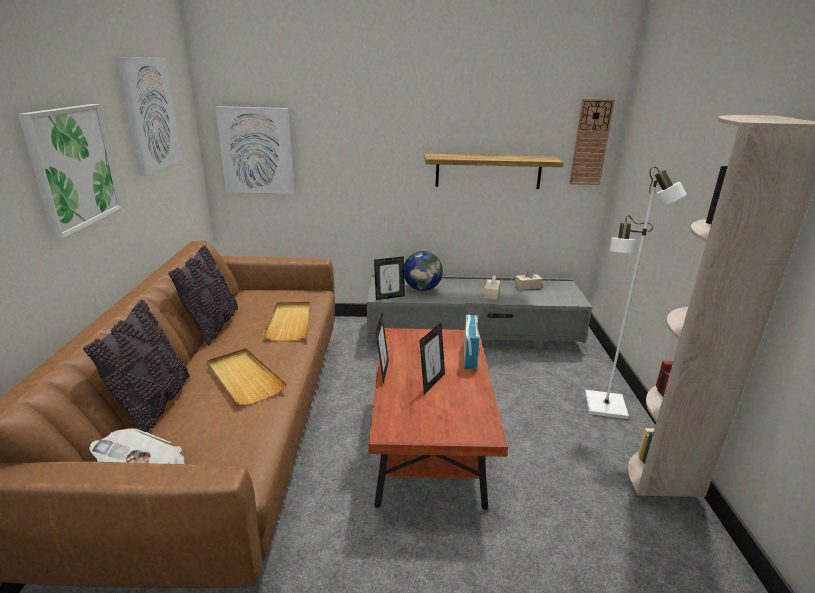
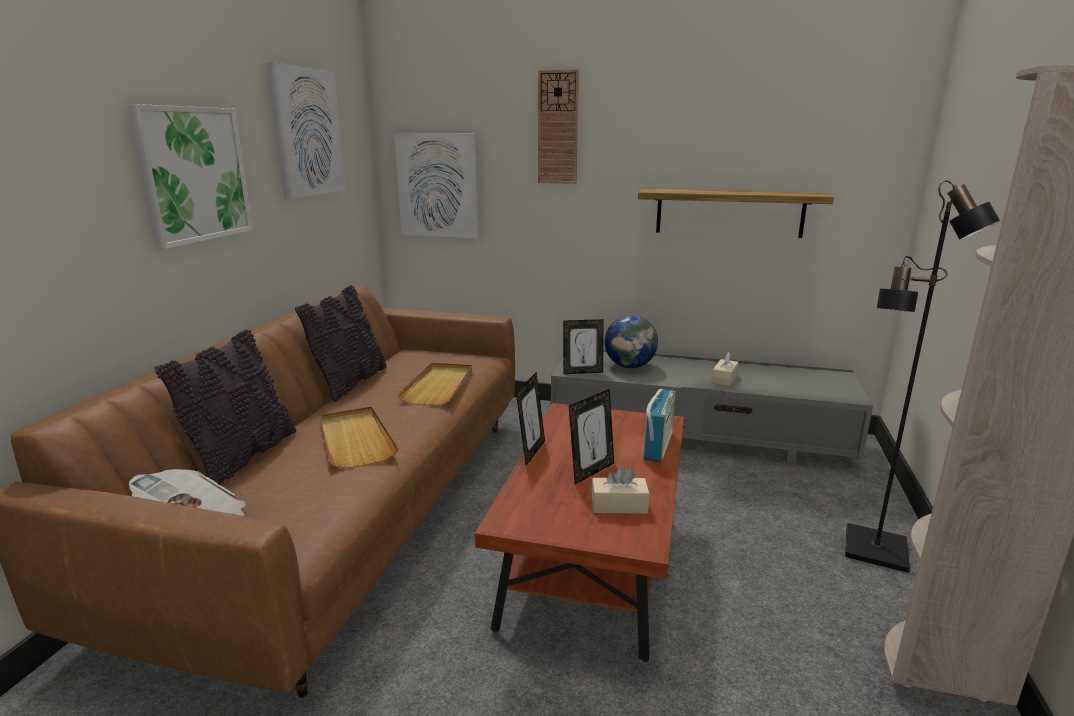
camera: 15 degrees right, 5 degrees down
(527, 286) = (781, 374): beige tissue box -> beige tissue box (619, 505)
(590, 143) = (881, 173): wall clock -> wall clock (558, 128)
(605, 405) = (875, 549): white floor lamp -> black floor lamp

